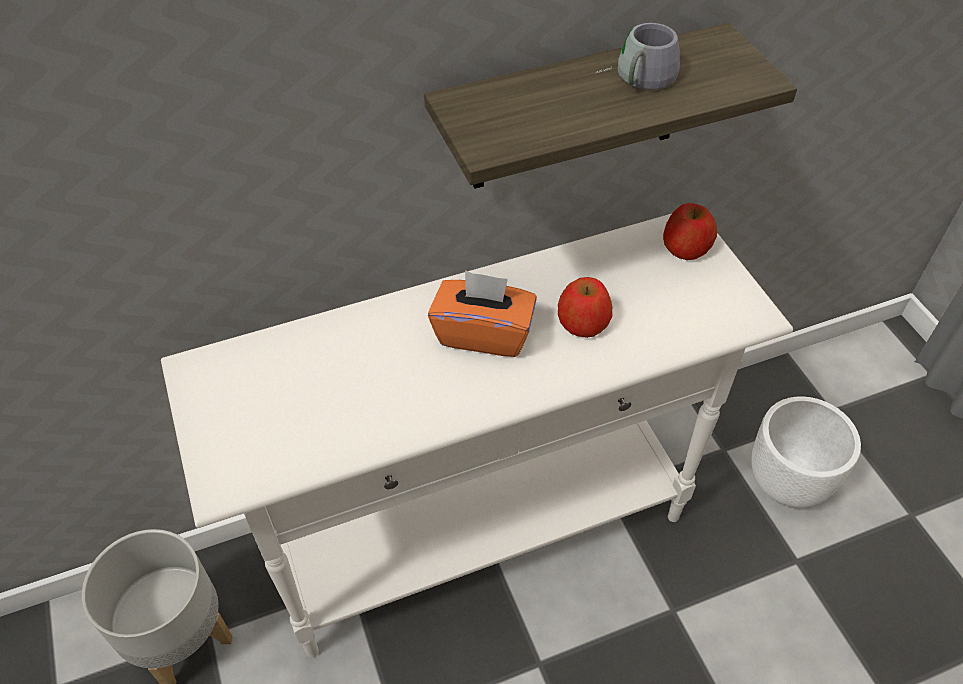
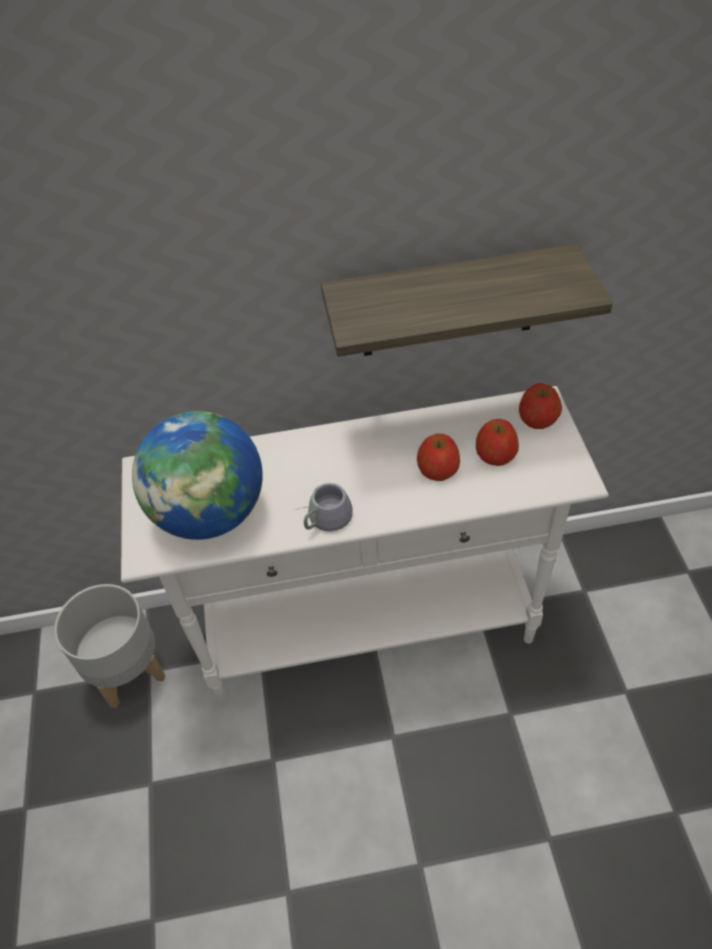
camera: 15 degrees right, 0 degrees up
(302, 417) = (210, 513): none -> globe
(483, 333) = (358, 468): orange tissue box -> none
(637, 76) = (486, 282): grey mug -> grey mug (322, 516)
(648, 295) = (496, 453): none -> apple
(788, 482) = (634, 626): white planter -> none

